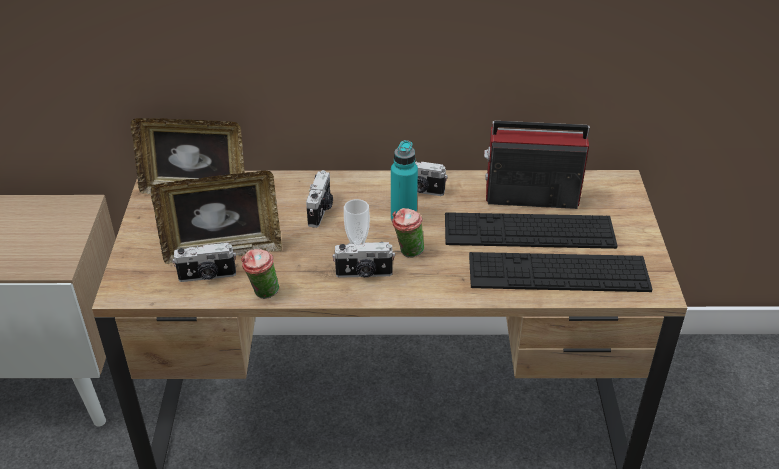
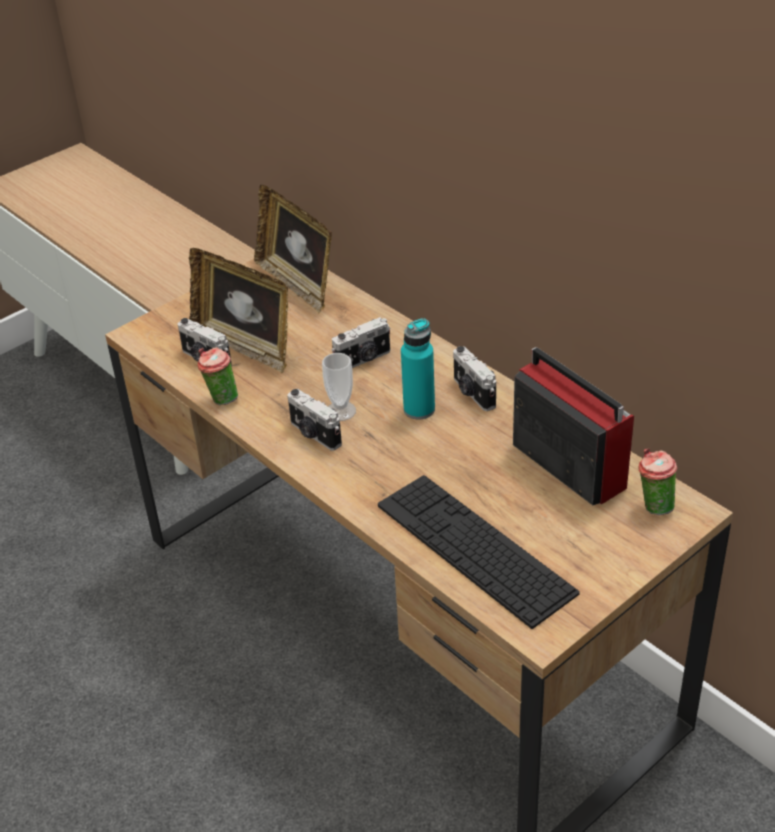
camera: 50 degrees right, 0 degrees up
(407, 252) = (375, 440): cup -> cup (653, 506)
(529, 231) = (511, 494): keyboard -> none

